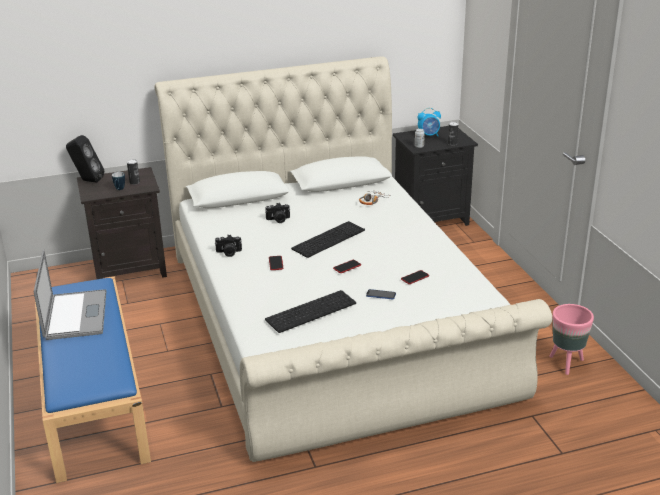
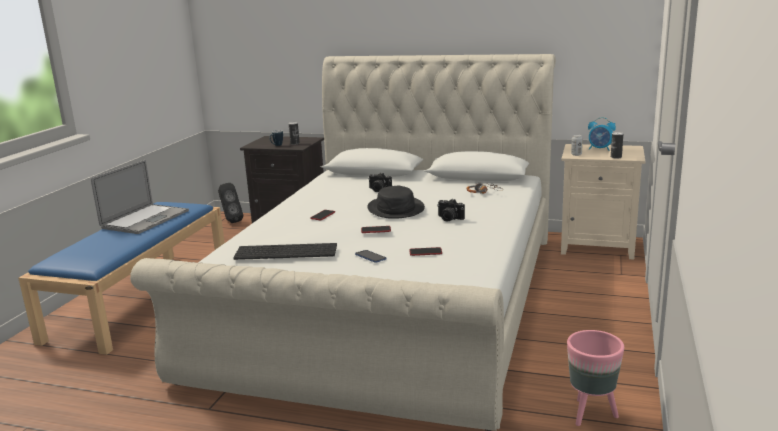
camera: 35 degrees right, 10 degrees down
(87, 181) = (266, 138): black speaker -> black speaker (230, 221)
(228, 253) = (301, 202): camera -> camera (449, 219)
(328, 238) = (396, 208): keyboard -> black hat
(431, 218) = (598, 246): black nightstand -> beige nightstand

